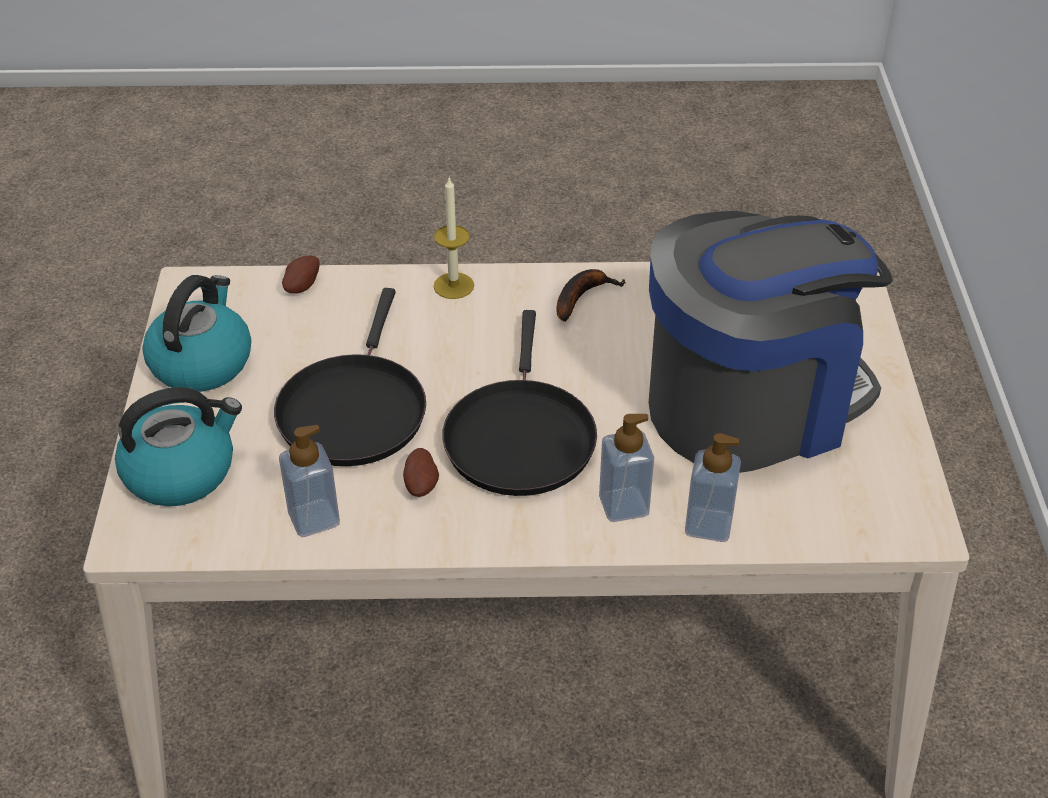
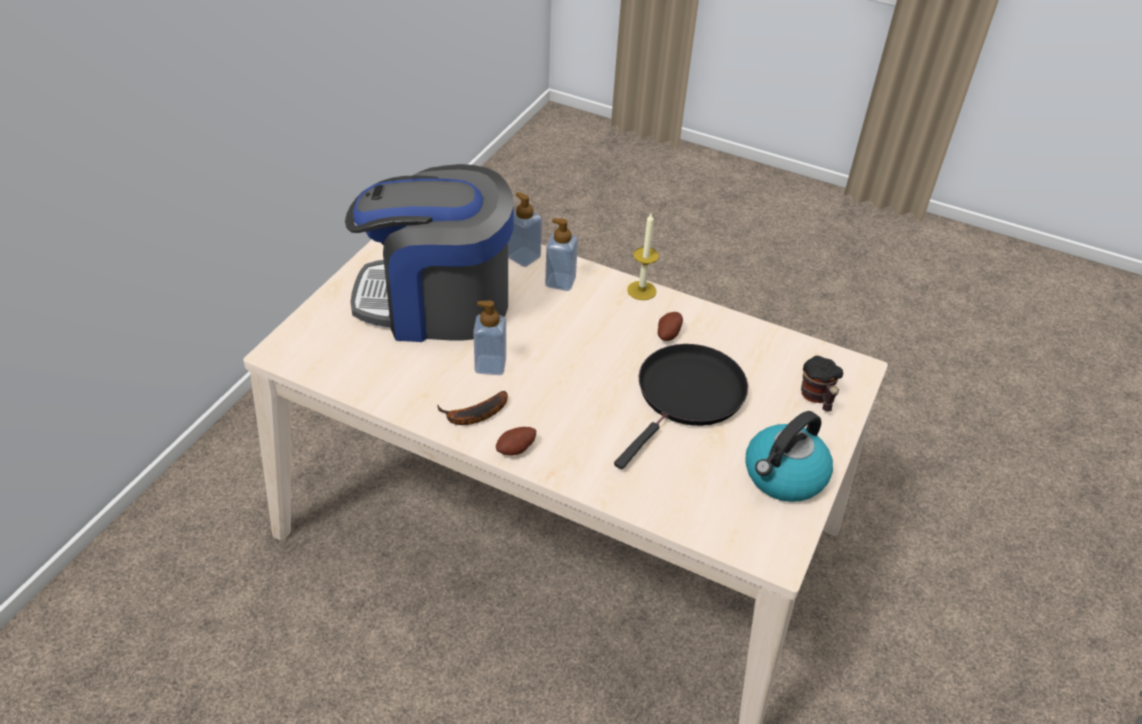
camera: 155 degrees left, 0 degrees up
(181, 471) = (817, 398): kettle -> mug
(301, 285) = (681, 517): potato -> potato (516, 450)
(314, 518) = (741, 340): soap dispenser -> soap dispenser (490, 365)
(453, 286) = (561, 465): candle -> candle (641, 290)
(519, 436) = (591, 338): black frying pan -> none

